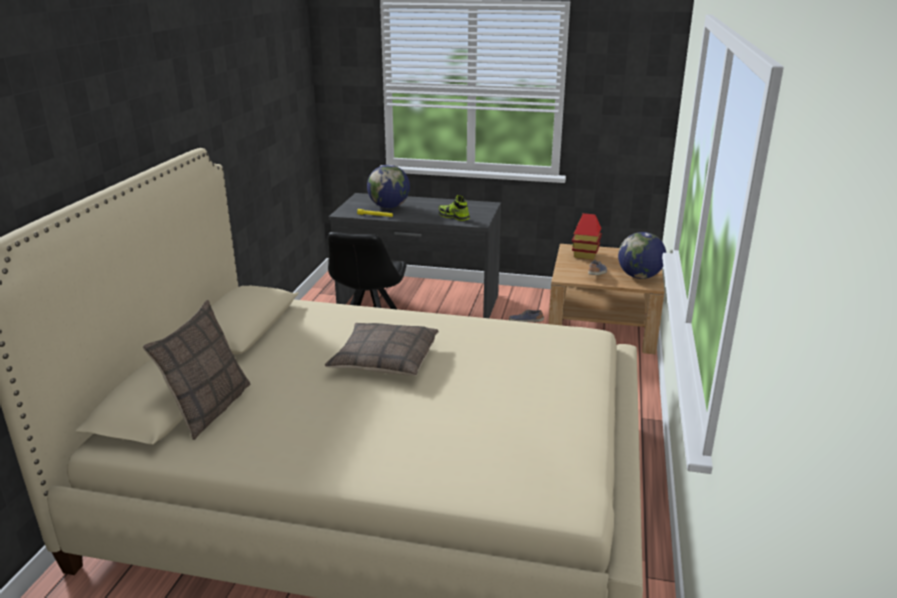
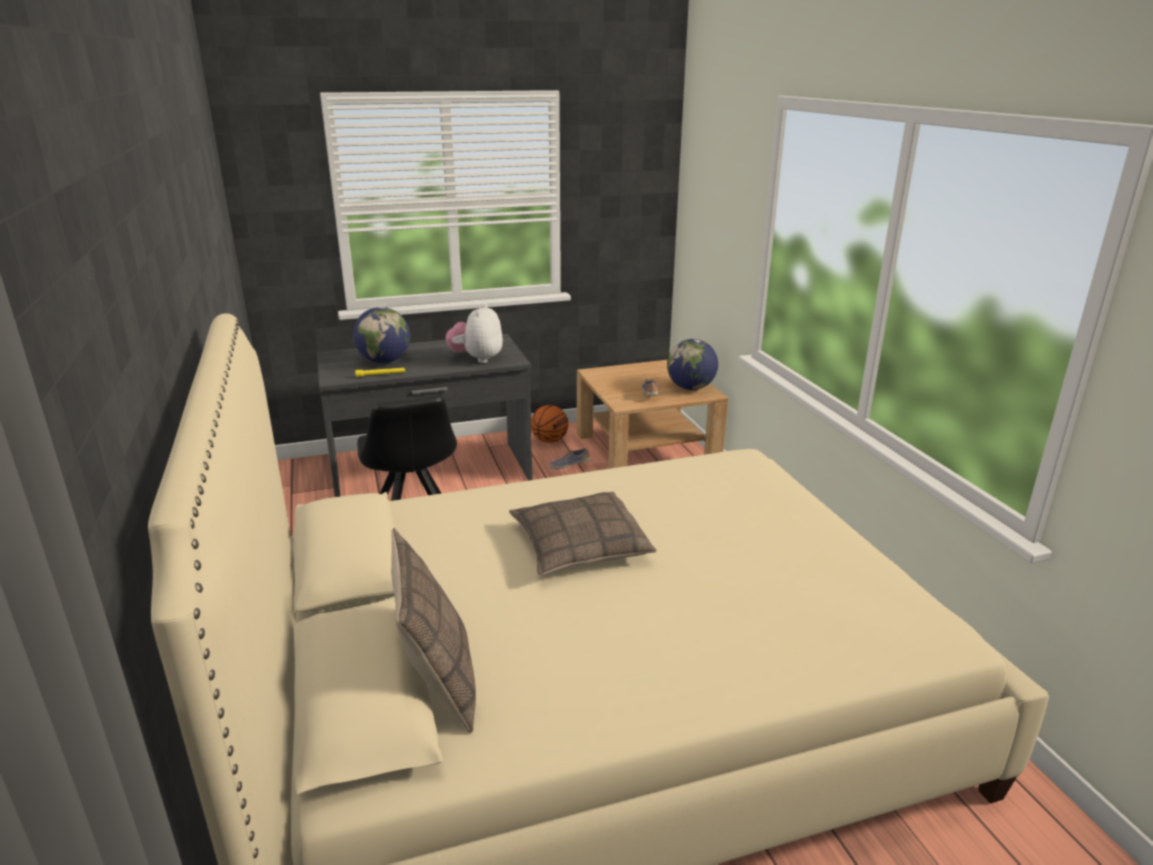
camera: 30 degrees left, 0 degrees up
(453, 217) = (477, 359): shoe -> plush toy
(529, 300) = (549, 440): none -> basketball
(585, 255) = (615, 376): toy house -> none

